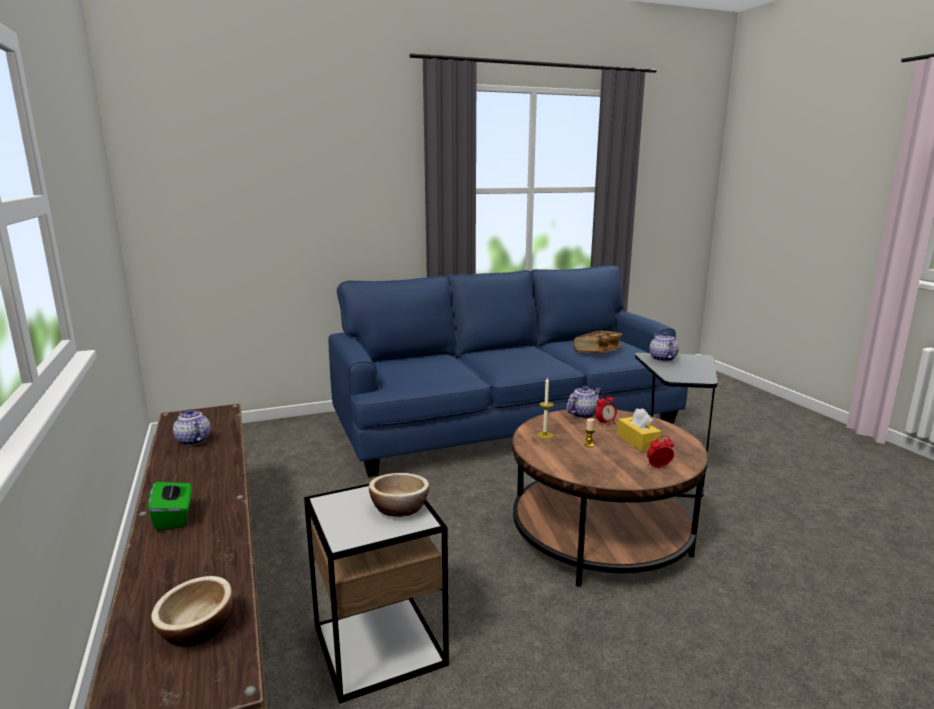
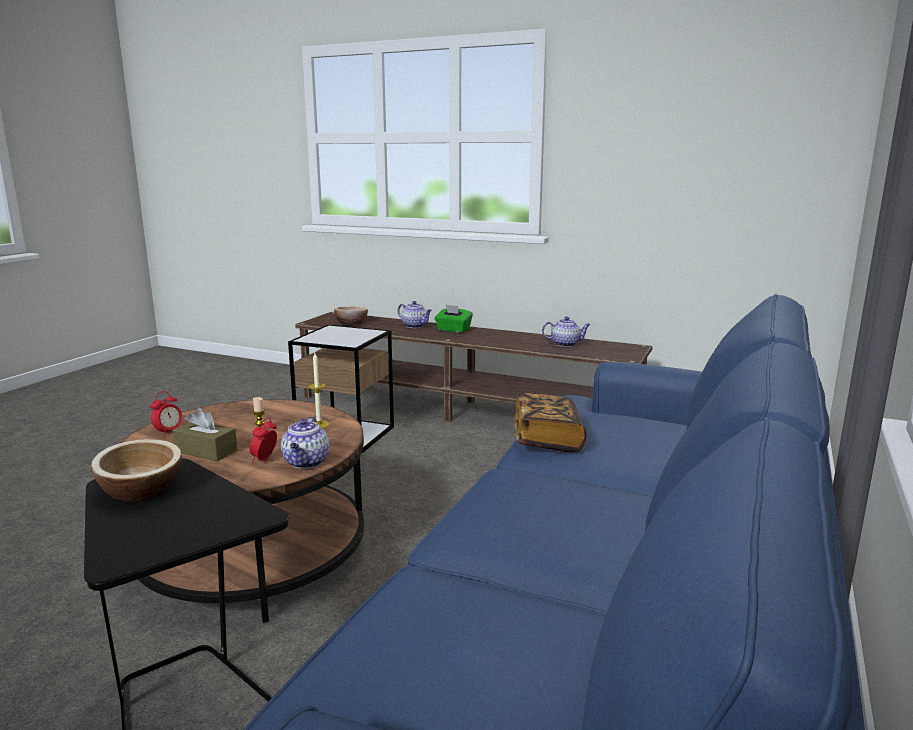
camera: 135 degrees right, 0 degrees up
(399, 508) = (328, 339): bowl -> bowl (141, 490)
(597, 352) = (463, 632): book -> book (547, 439)
(638, 441) = (206, 451): yellow tissue box -> brown tissue box
(662, 358) = (217, 516): teapot -> teapot (415, 326)

